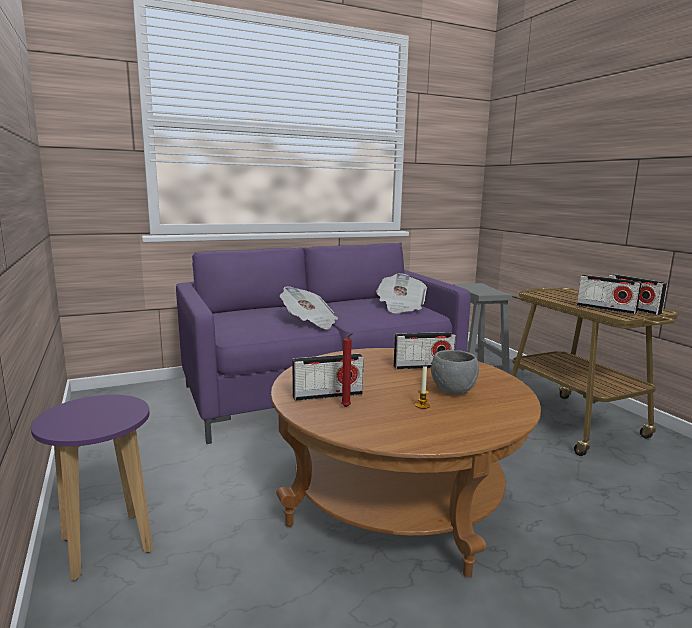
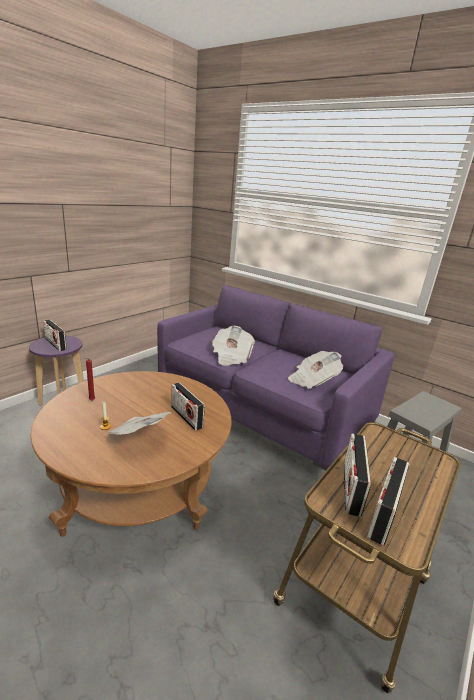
camera: 60 degrees right, 10 degrees up
(327, 395) = (108, 391): radio -> radio (55, 344)
(452, 391) = (139, 436): grey bowl -> newspaper

